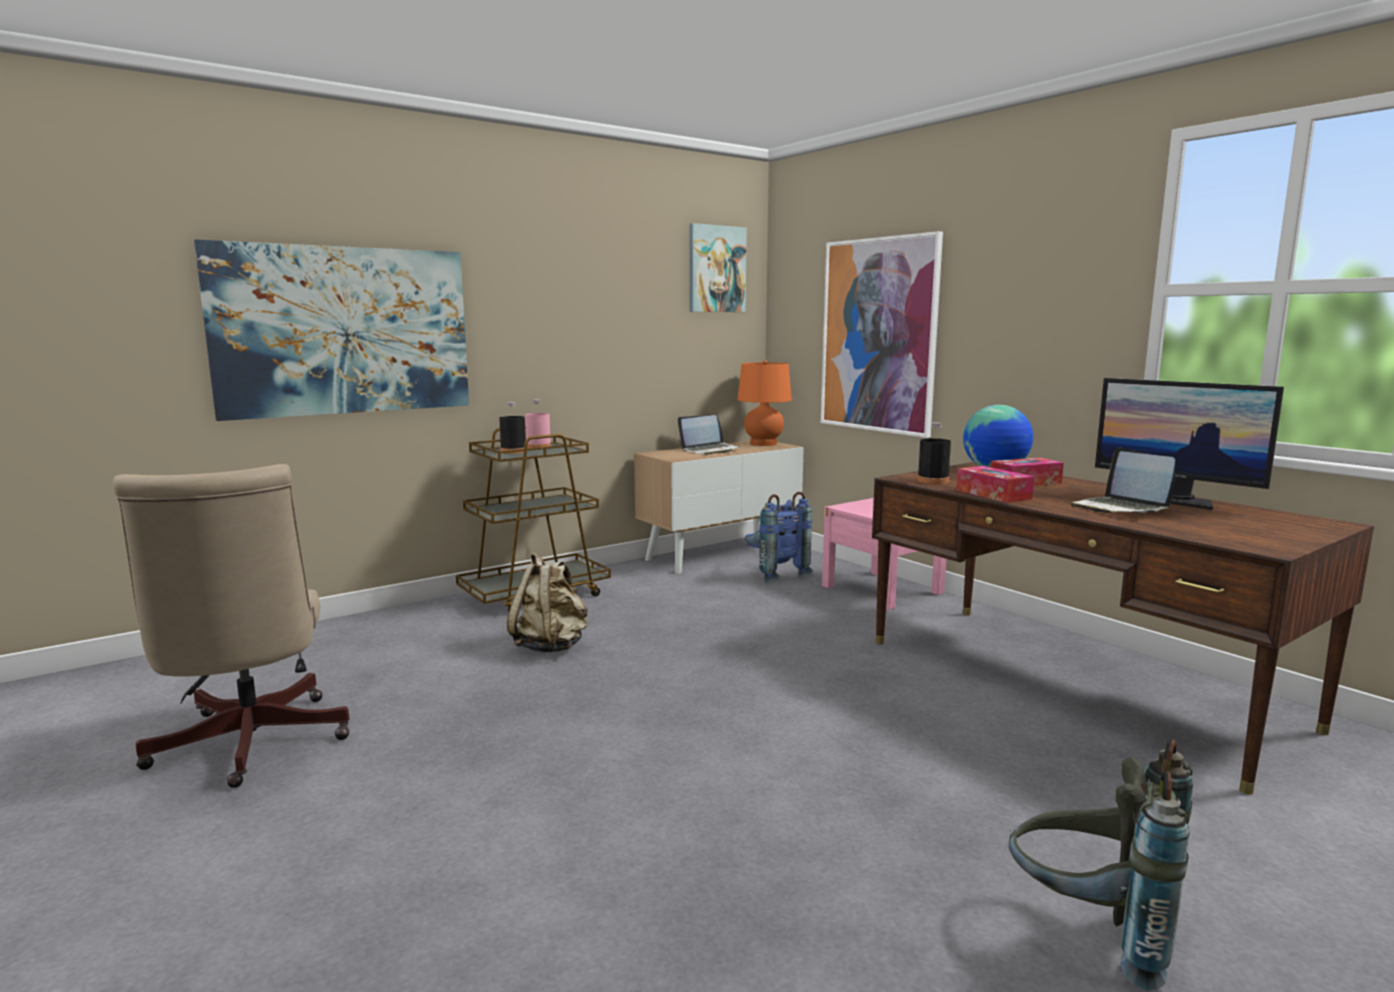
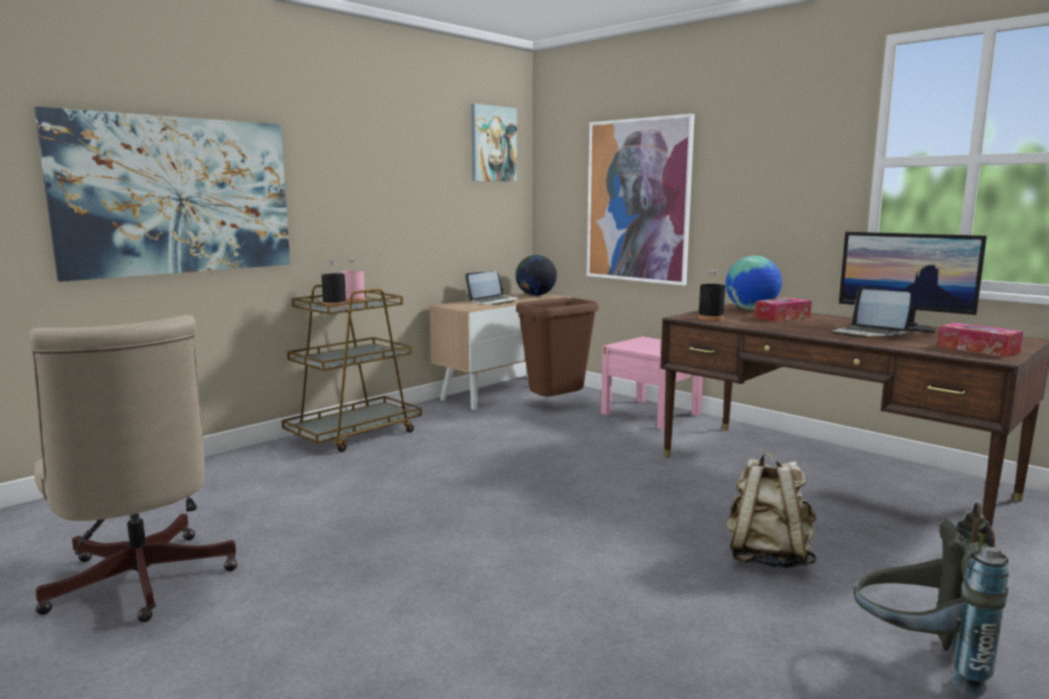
camera: 10 degrees left, 0 degrees up
(551, 646) = (389, 477): beige backpack -> beige backpack (767, 557)
(763, 444) = (535, 295): orange table lamp -> globe
(774, 574) = (556, 405): blue backpack -> brown trash can
(993, 494) = (766, 327): tissue box -> tissue box (978, 349)

